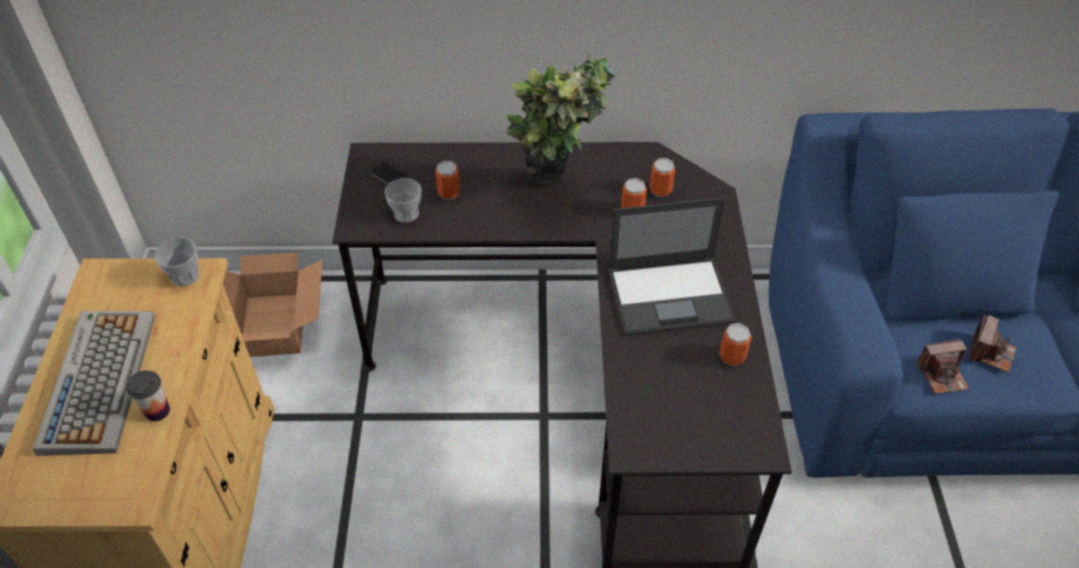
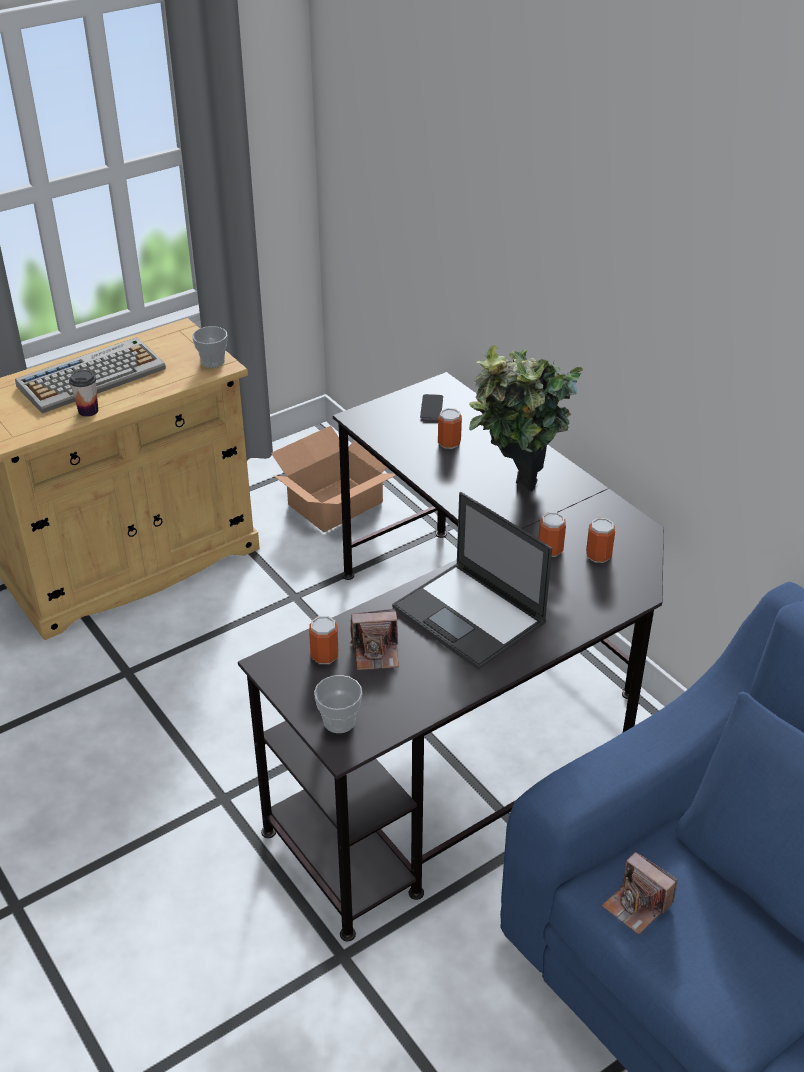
camera: 55 degrees right, 10 degrees down
(406, 214) = (400, 434): cup -> cup (339, 721)
(732, 356) = (436, 684): can -> can (324, 655)
(990, 352) = (719, 941): camera -> camera (376, 652)

